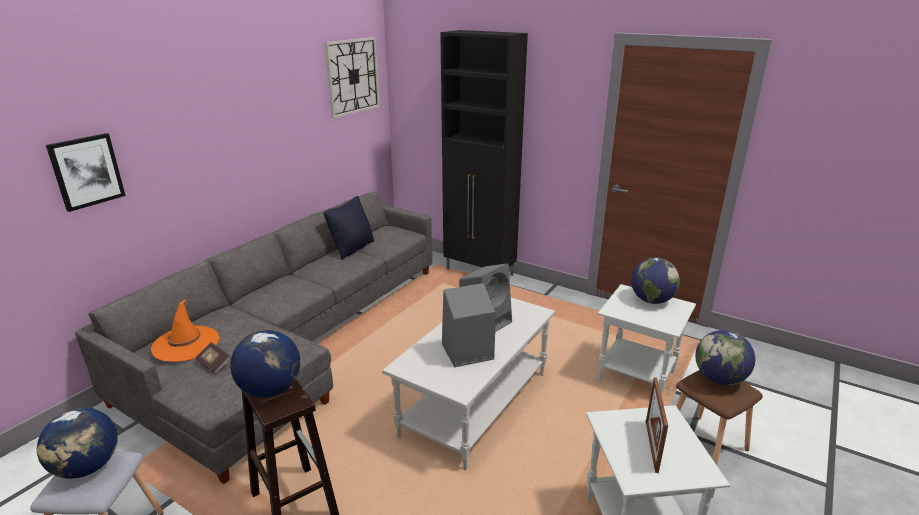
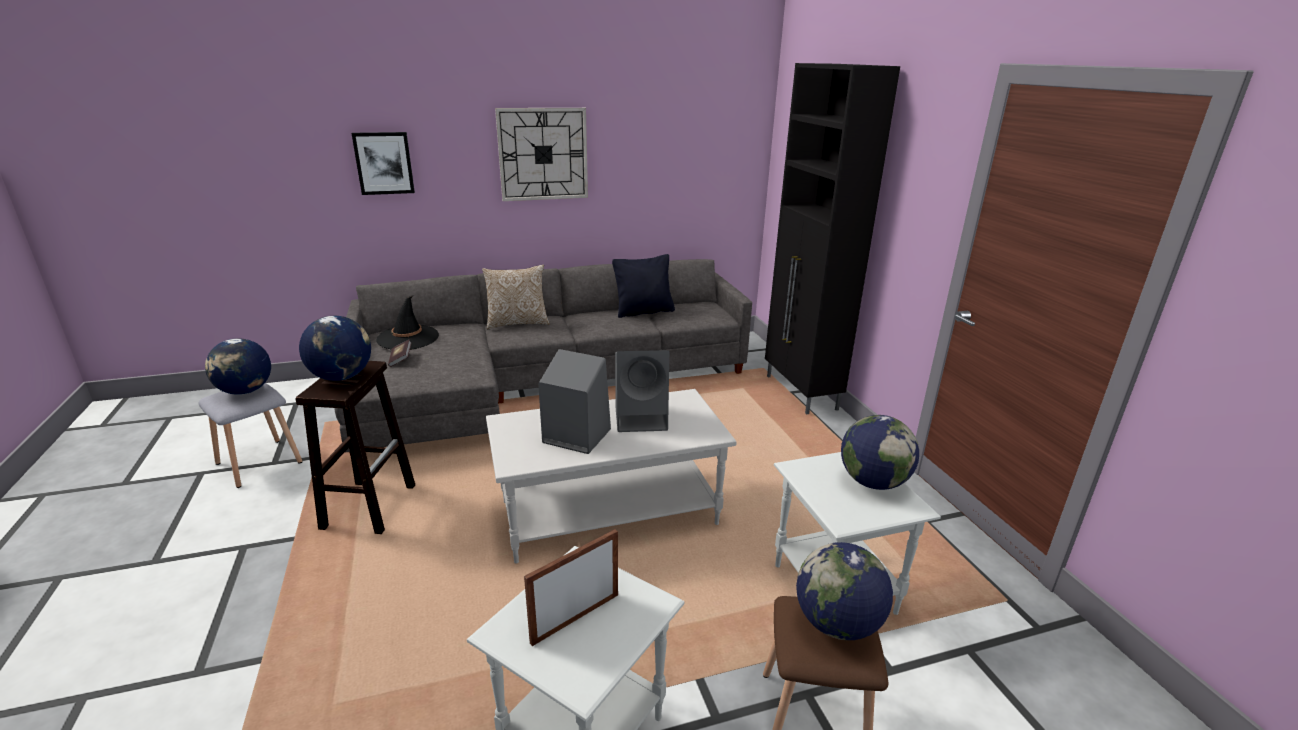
camera: 40 degrees right, 0 degrees up
(186, 344) = (408, 338): orange hat -> black hat
(266, 293) = (517, 323): none -> pillow
(352, 76) = (715, 117): wall clock -> wall clock (543, 154)

